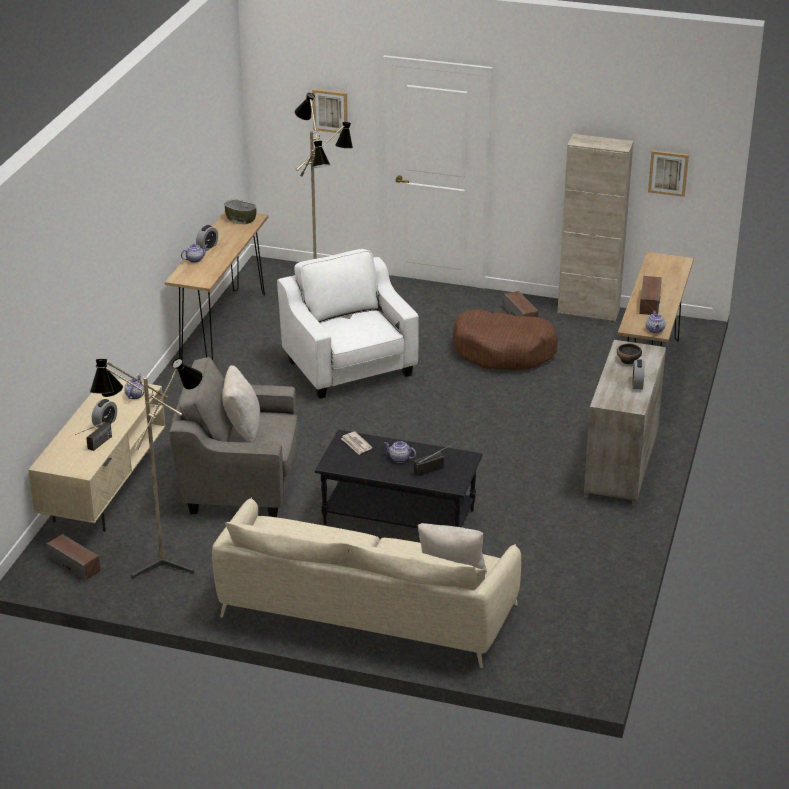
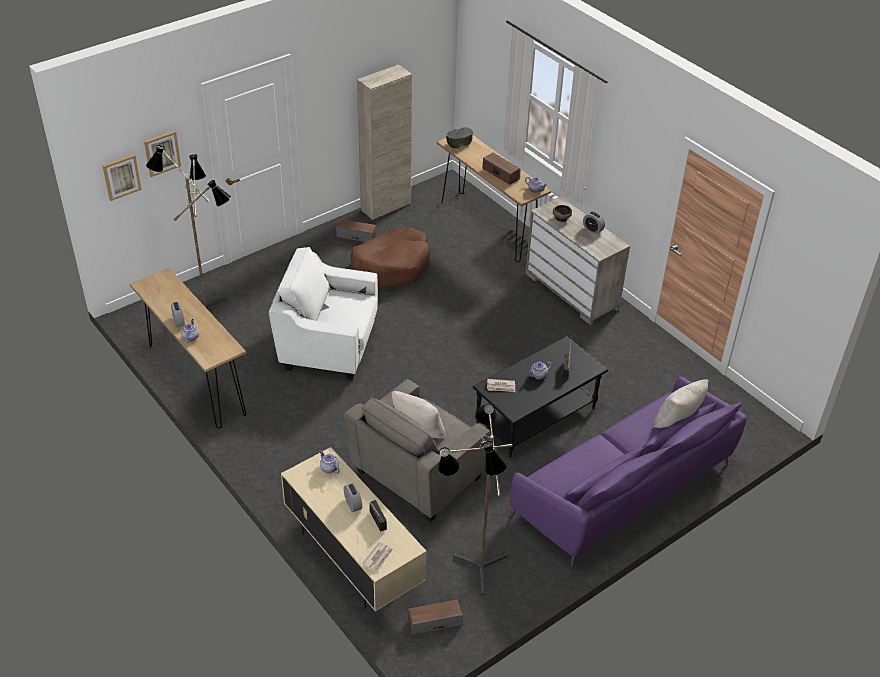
camera: 55 degrees left, 10 degrees up
(56, 460) = (378, 558): none -> newspaper
(241, 219) = (158, 284): bowl -> bowl (459, 144)
(364, 611) = (626, 488): beige sofa -> purple sofa
(668, 172) = (420, 77): picture -> picture (121, 176)

